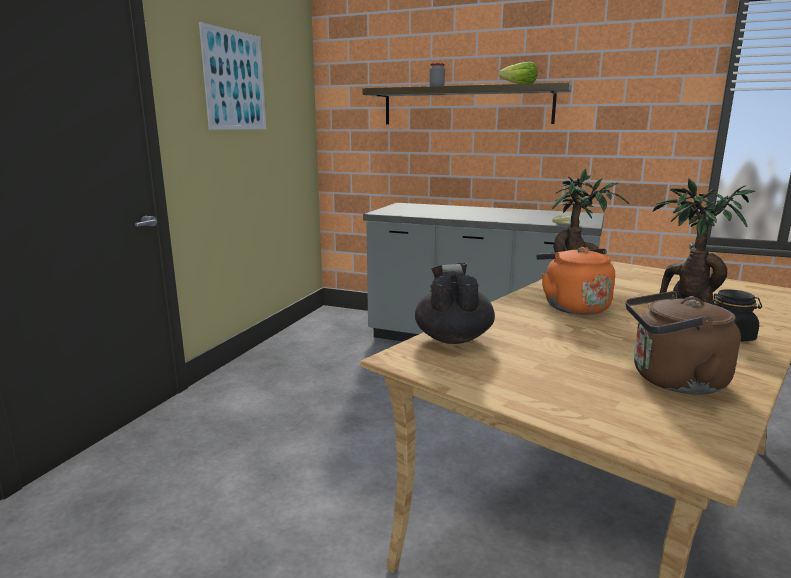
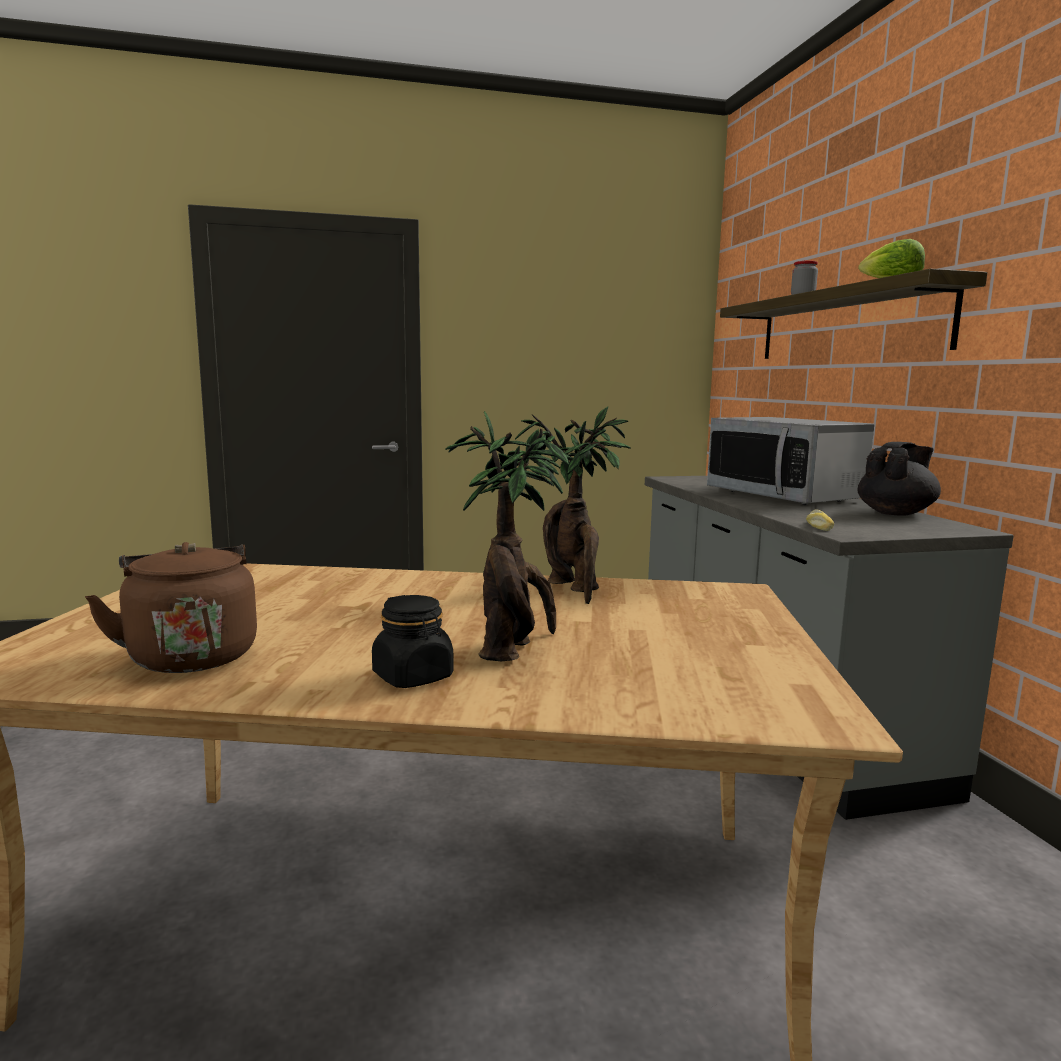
camera: 55 degrees right, 5 degrees down
(235, 80) = (546, 310): picture -> none
(453, 338) = (269, 573): black teapot -> black teapot (896, 513)
(476, 212) = (783, 496): none -> microwave
(572, 307) = (451, 598): orange kettle -> none

